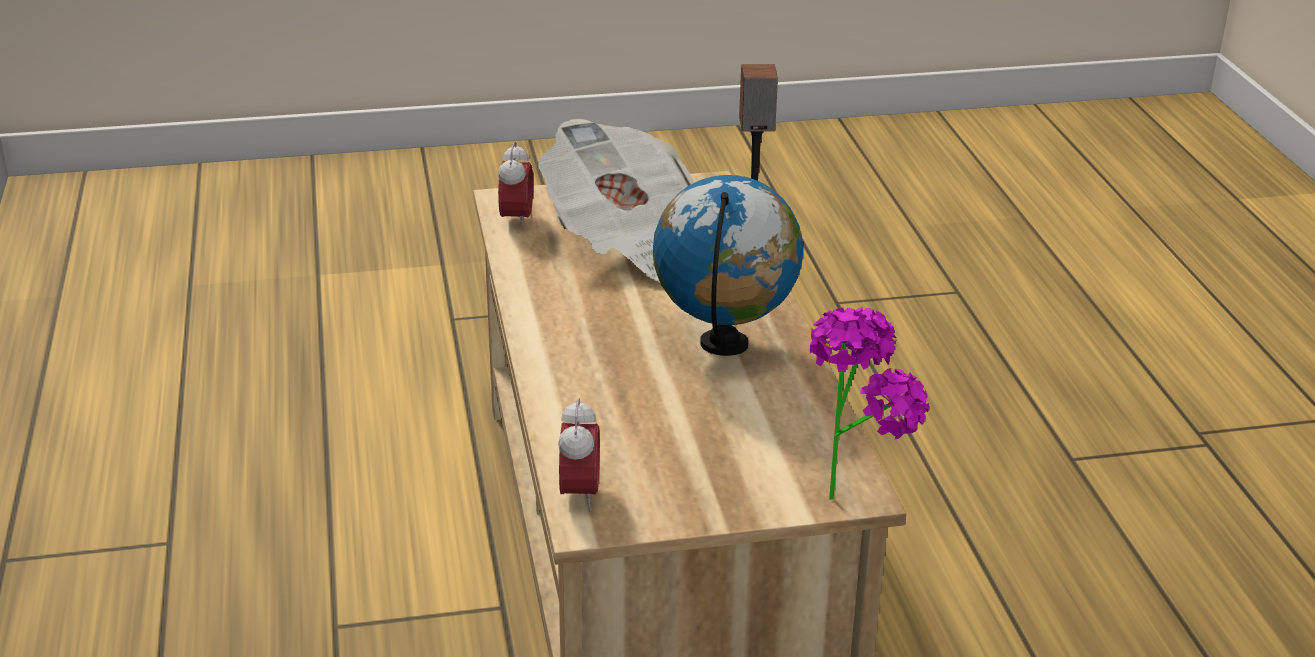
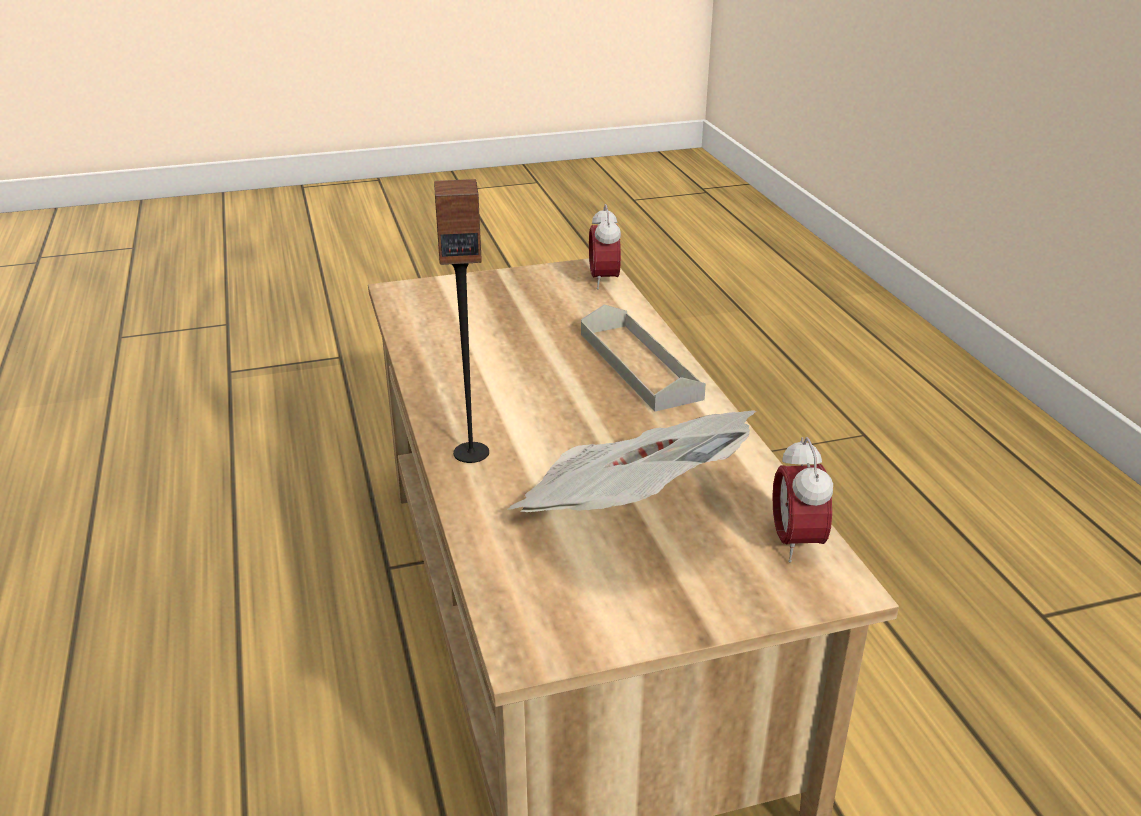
camera: 175 degrees right, 0 degrees up
(577, 364) = (639, 365): none -> grey tray
(724, 345) = (499, 391): globe -> none
(854, 491) = (401, 291): potted plant -> none

